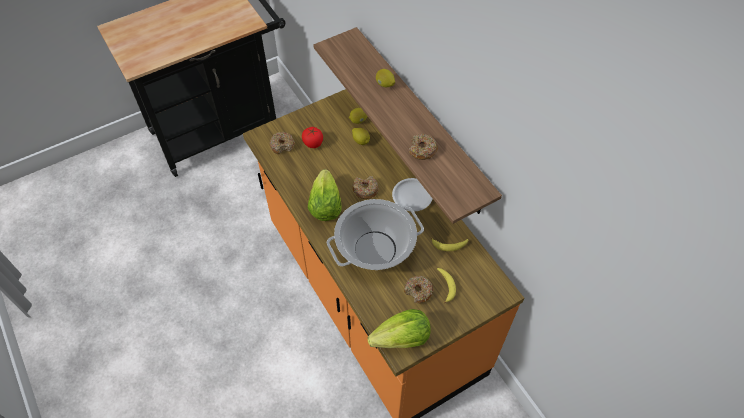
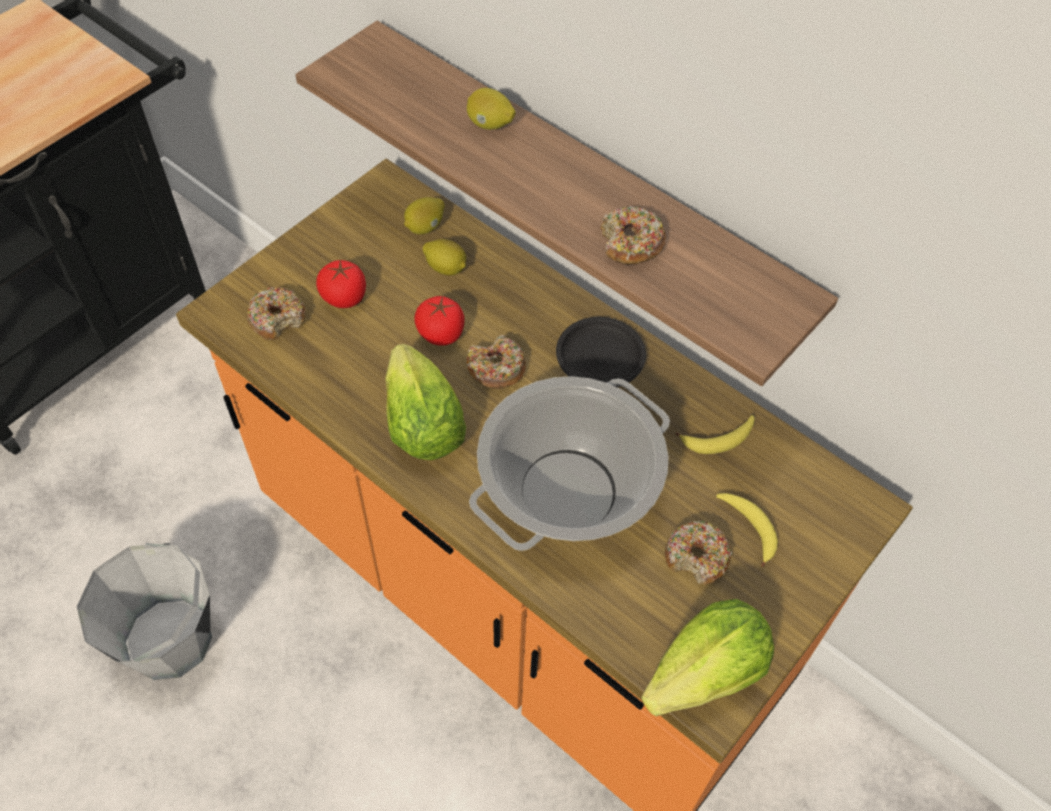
camera: 20 degrees left, 0 degrees up
(214, 275) = (170, 640): none -> grey bucket
(347, 169) = (441, 333): none -> tomato
(412, 196) = (599, 357): white plate -> black plate

